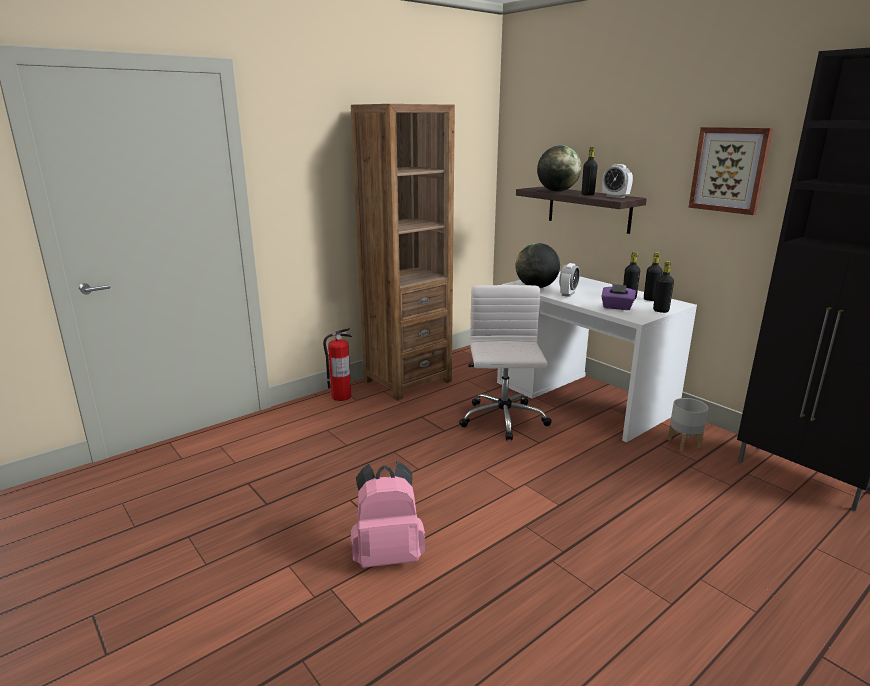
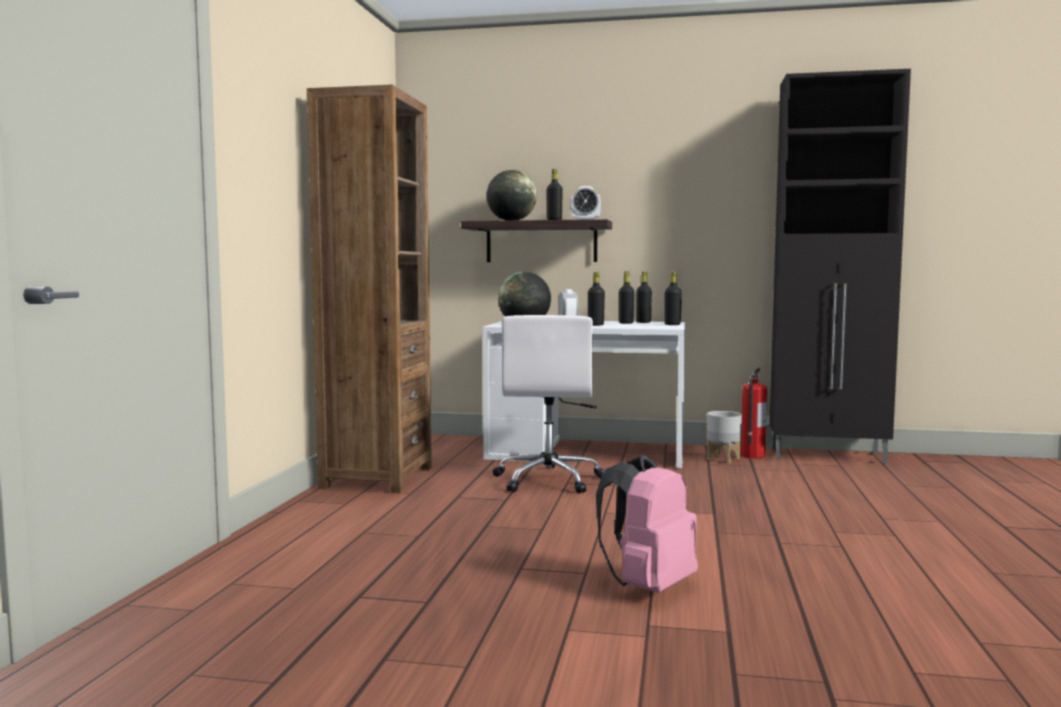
camera: 40 degrees left, 15 degrees down
(341, 396) = (316, 505): fire extinguisher -> fire extinguisher (752, 456)
(503, 420) = (549, 480): white office chair -> white office chair turned 135 degrees counterclockwise
(590, 298) = (595, 325): none -> black bottle
(617, 307) = (634, 326): purple tissue box -> none
(729, 170) = (696, 186): picture -> none

